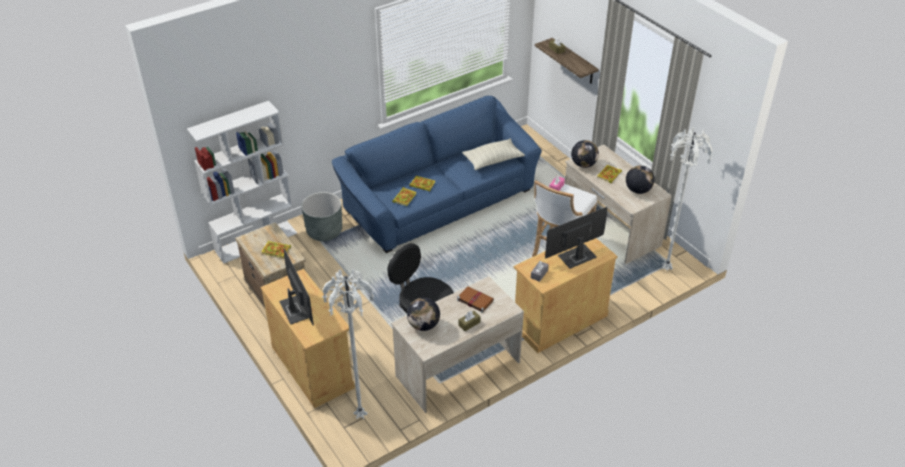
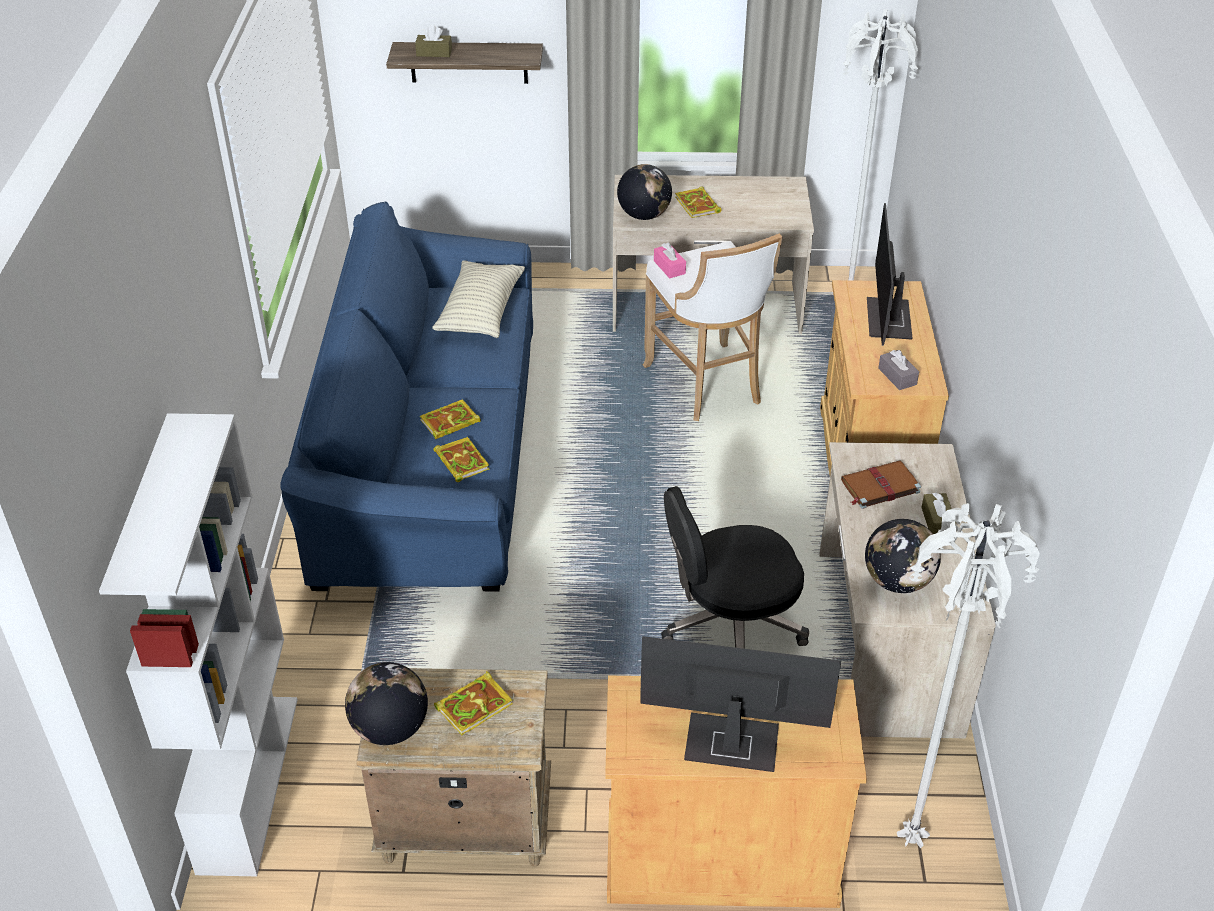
camera: 55 degrees left, 0 degrees up
(324, 231) = (339, 652): grey planter -> none
(638, 190) = (763, 198): globe -> globe (390, 728)

